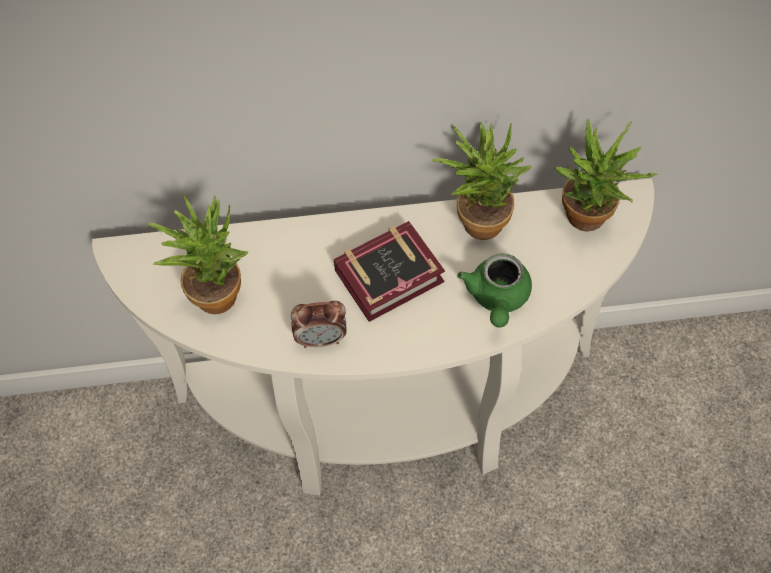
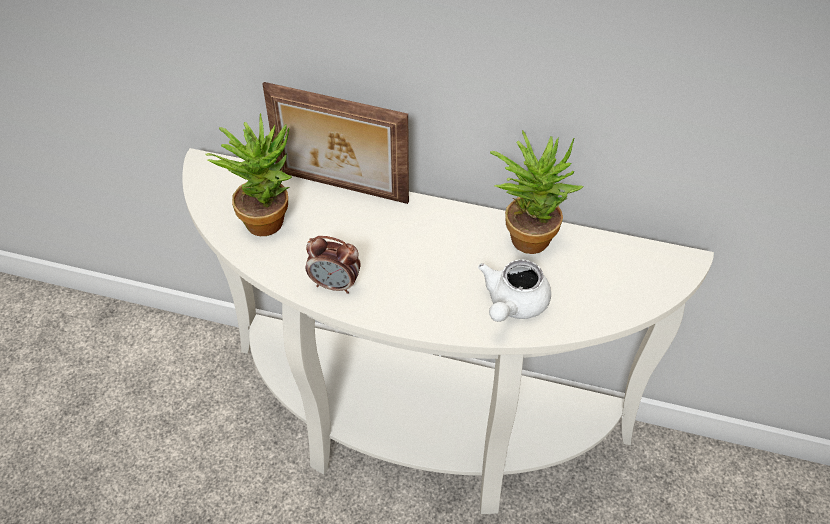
camera: 20 degrees right, 10 degrees down
(274, 231) = (340, 188): none -> picture frame
(394, 276) = (426, 256): book -> none
(497, 298) = (512, 305): green teapot -> white teapot
(589, 222) = (633, 269): potted plant -> none

